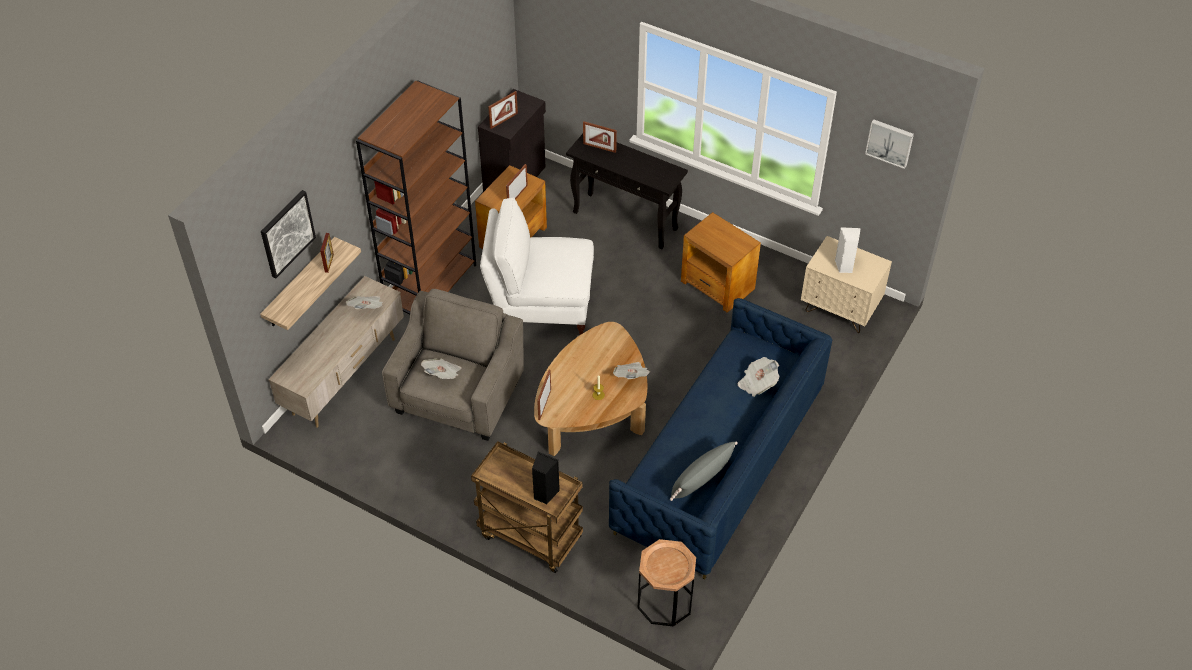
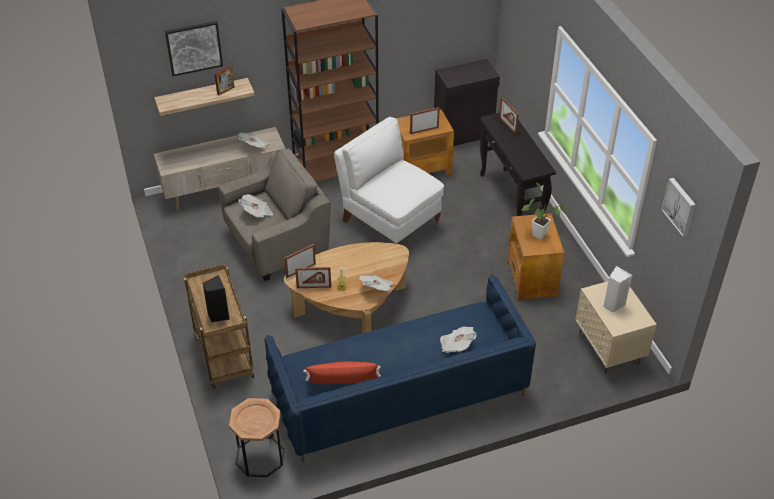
camera: 40 degrees right, 5 degrees down
(503, 120) = (456, 74): picture frame -> picture frame (314, 287)
(701, 479) = (342, 381): grey pillow -> red pillow
(720, 238) = (536, 233): none -> potted plant

